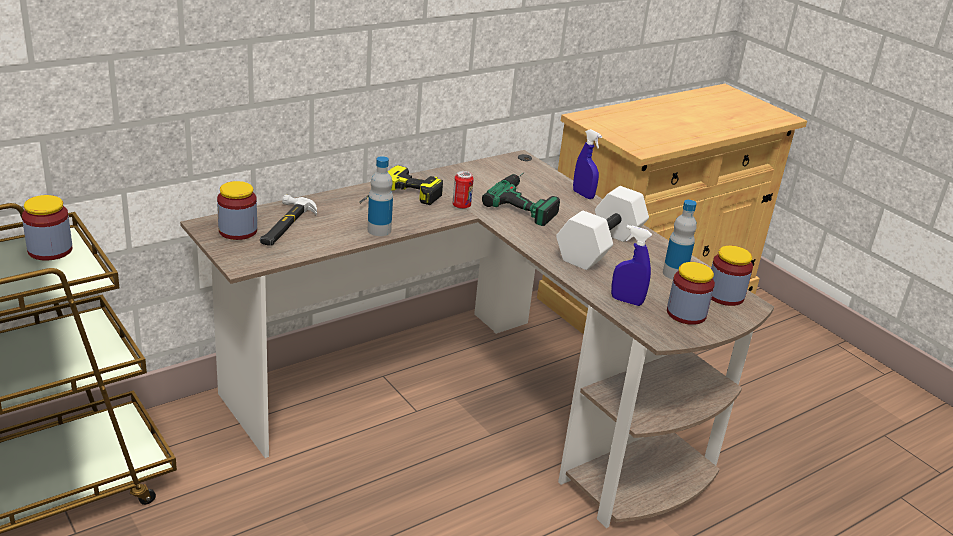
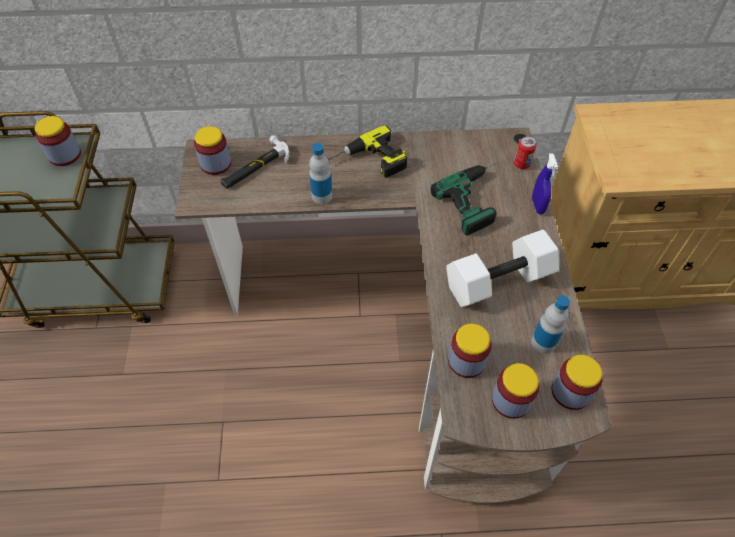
camera: 35 degrees right, 25 degrees up
(461, 206) = (412, 187): can -> can (521, 164)
(626, 301) = (466, 361): blue spray bottle -> jar

